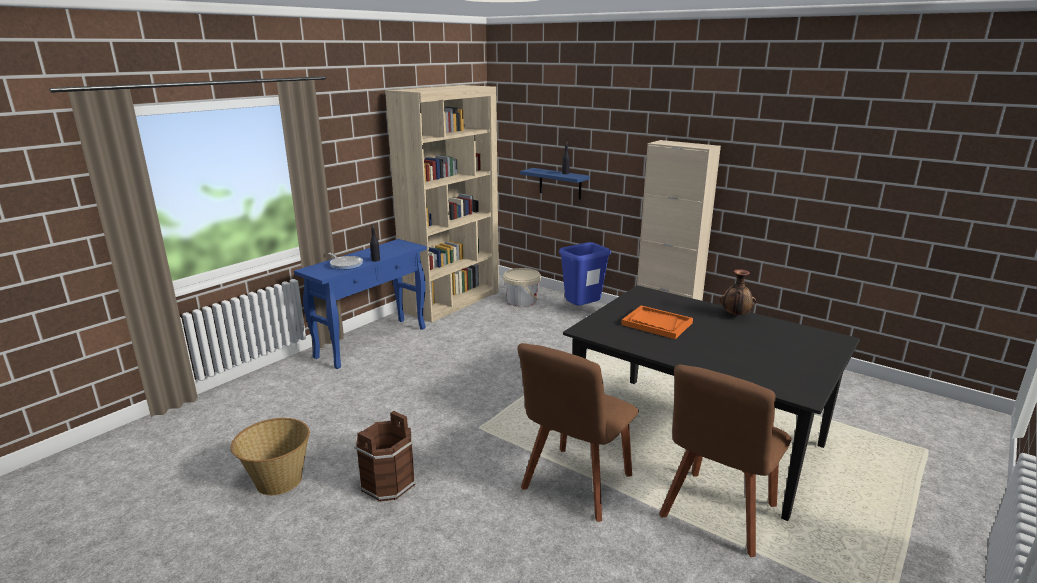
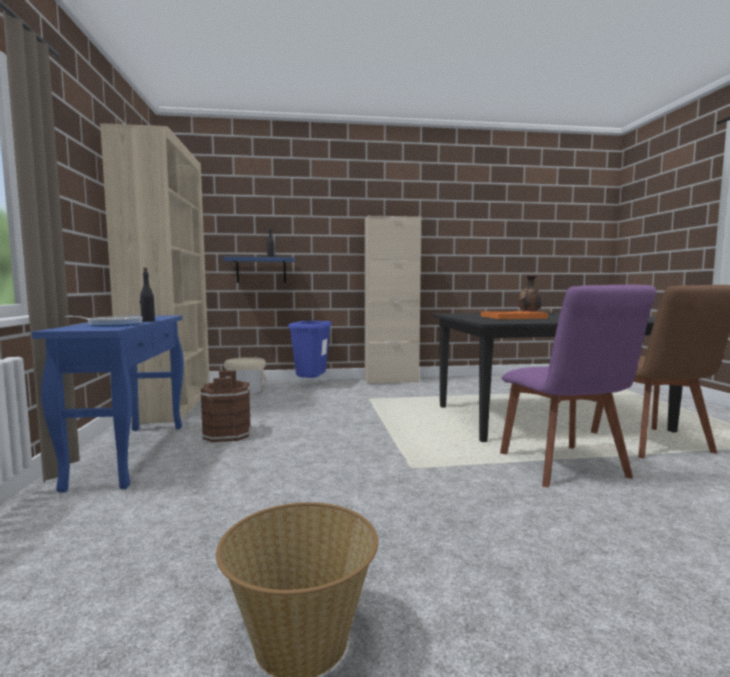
camera: 45 degrees left, 15 degrees down
(388, 483) = (443, 548): brown bucket -> brown bucket (226, 434)
(575, 485) = (565, 467): brown chair -> purple chair

